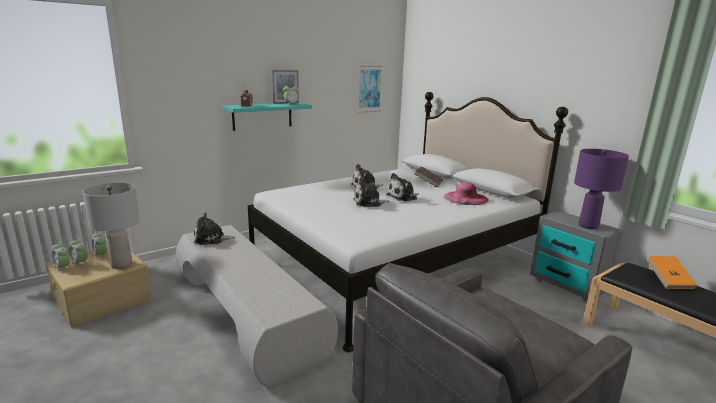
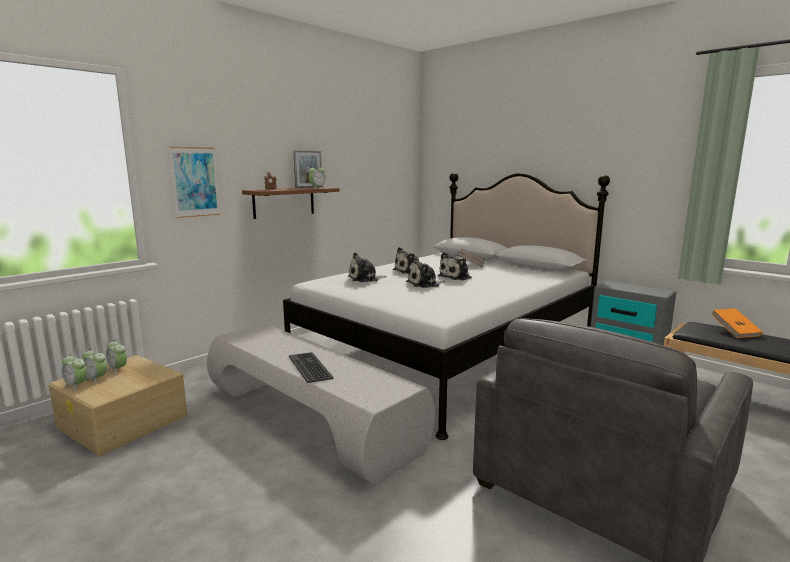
camera: 10 degrees left, 5 degrees down
(121, 264) = (151, 375): grey table lamp -> none
(211, 239) = (253, 338): plush toy -> plush toy (365, 279)
(241, 274) = (310, 367): none -> keyboard
(262, 116) = (284, 202): turquoise shelf -> brown shelf
(369, 89) = (389, 173): picture -> picture (195, 182)
(465, 198) = (519, 273): pink hat -> none
(588, 226) = (644, 290): purple table lamp -> none

